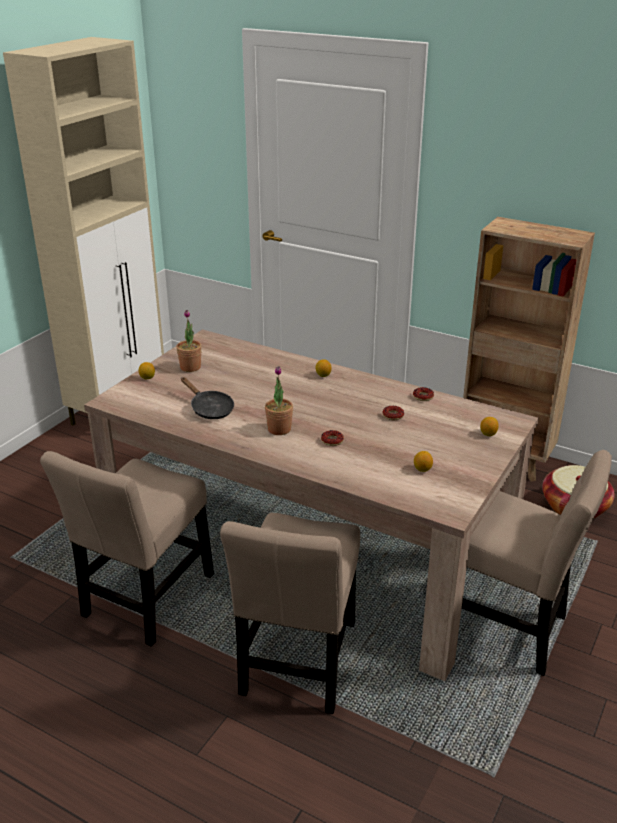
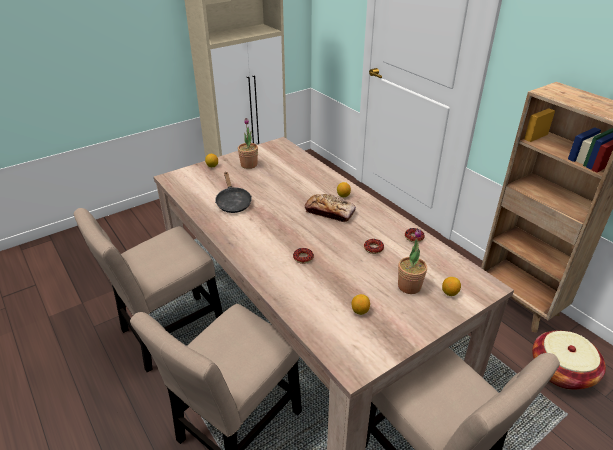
camera: 25 degrees right, 5 degrees up
(279, 429) = (270, 235): potted plant -> potted plant (409, 286)
(323, 394) = (330, 212): none -> bread

